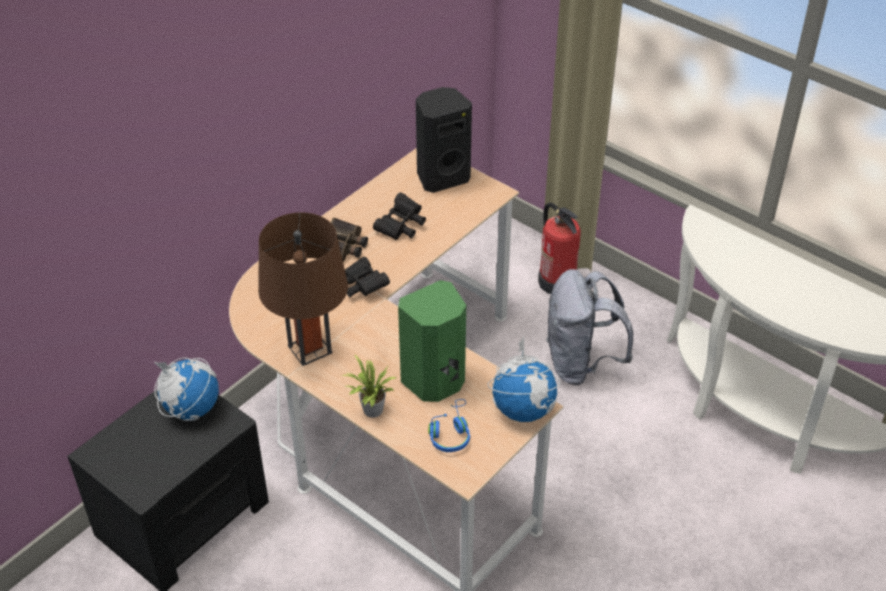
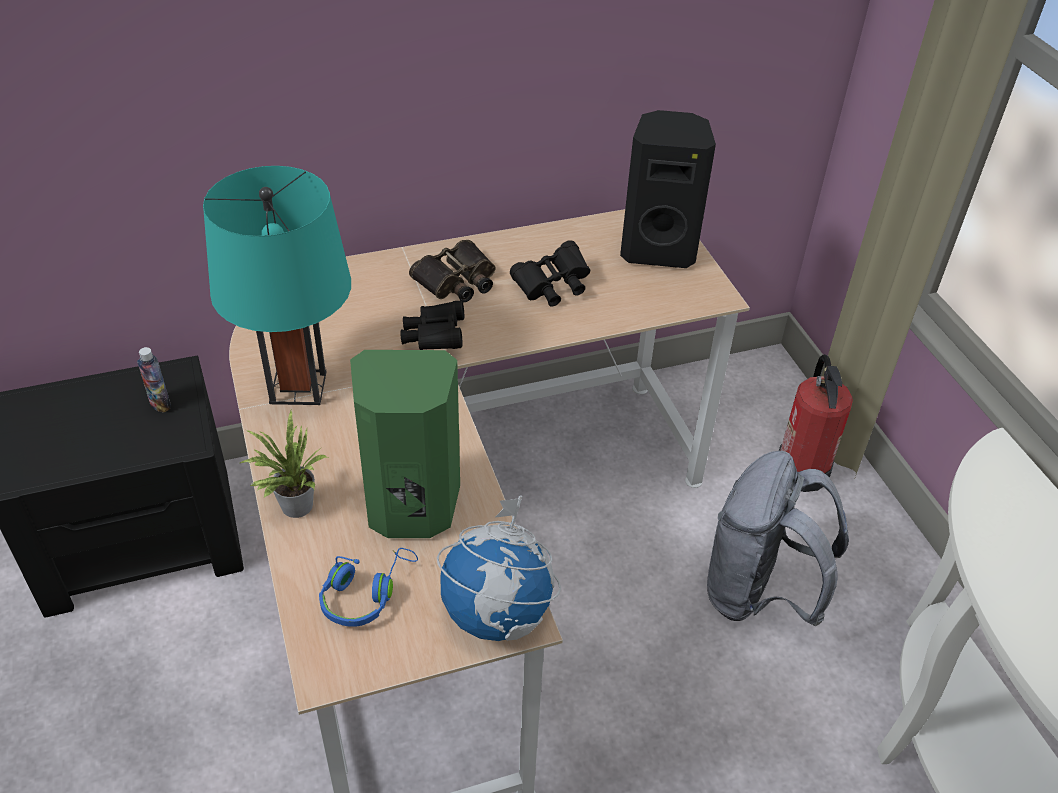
camera: 30 degrees right, 0 degrees up
(191, 409) = (160, 404): globe -> bottle
(310, 349) = (298, 387): brown table lamp -> turquoise table lamp

